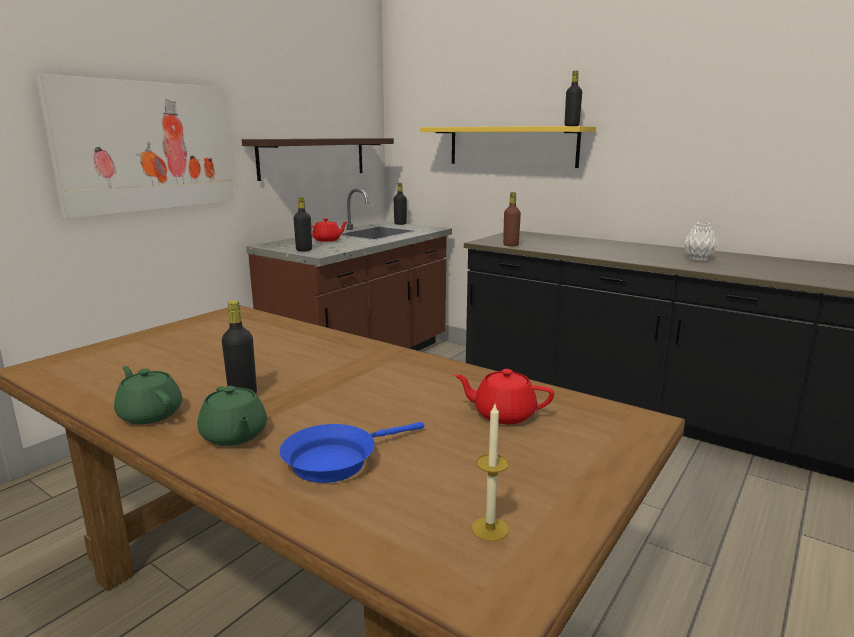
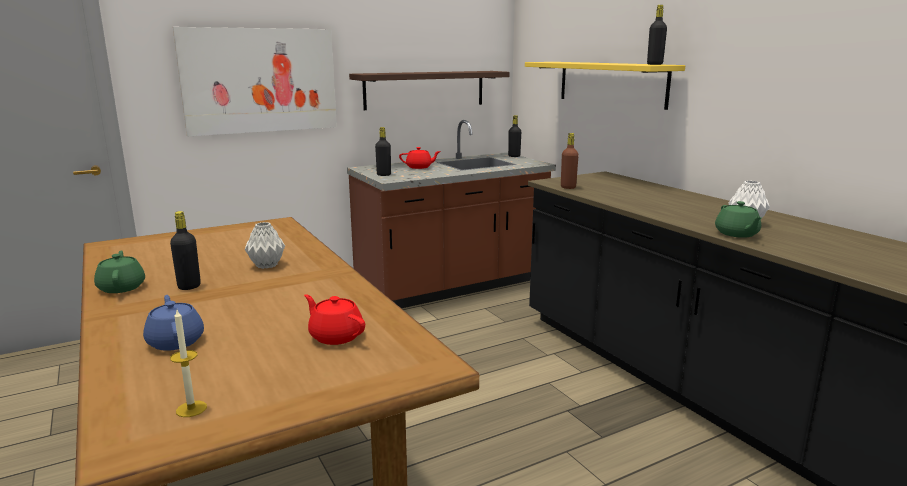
camera: 25 degrees right, 0 degrees up
(234, 435) = (145, 311): green teapot -> green teapot (736, 234)
(299, 358) = (266, 265): none -> grey vase
(336, 460) = (176, 341): blue frying pan -> blue teapot

